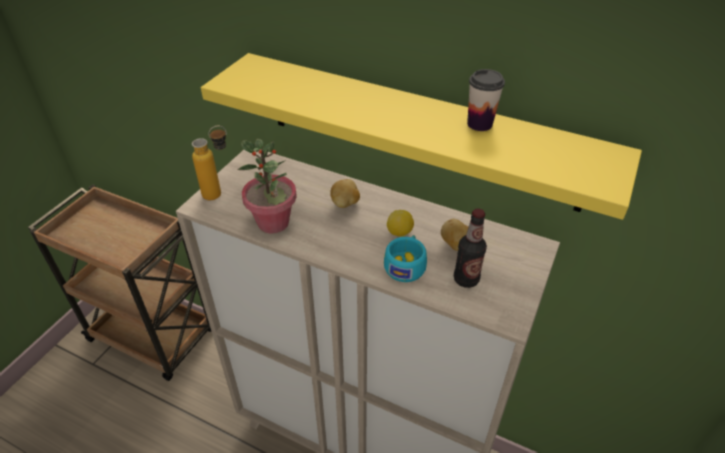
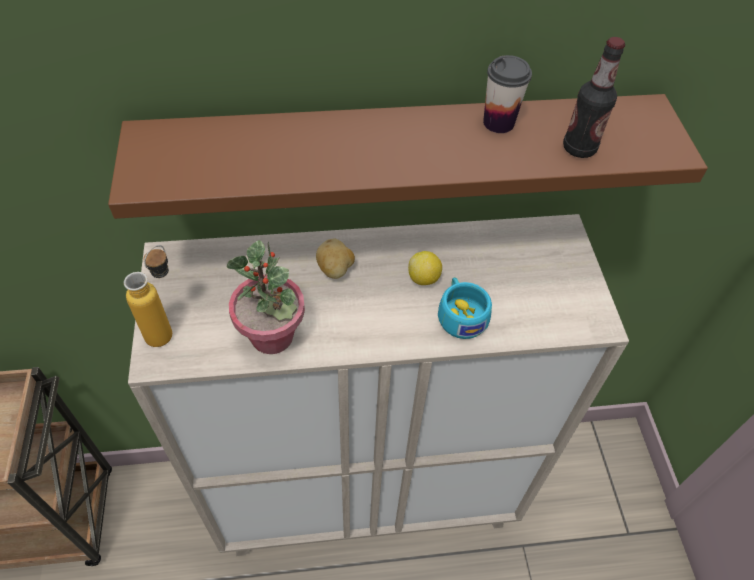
camera: 35 degrees left, 10 degrees up
(418, 130) = (400, 148): yellow shelf -> brown shelf
(455, 245) = (489, 265): potato -> none
(466, 279) = (529, 301): bottle -> bottle (579, 148)

